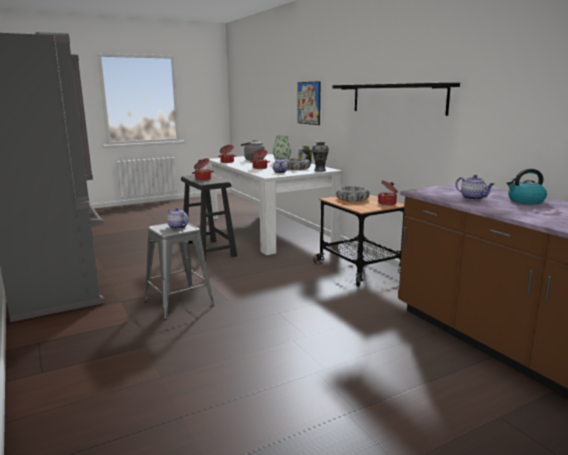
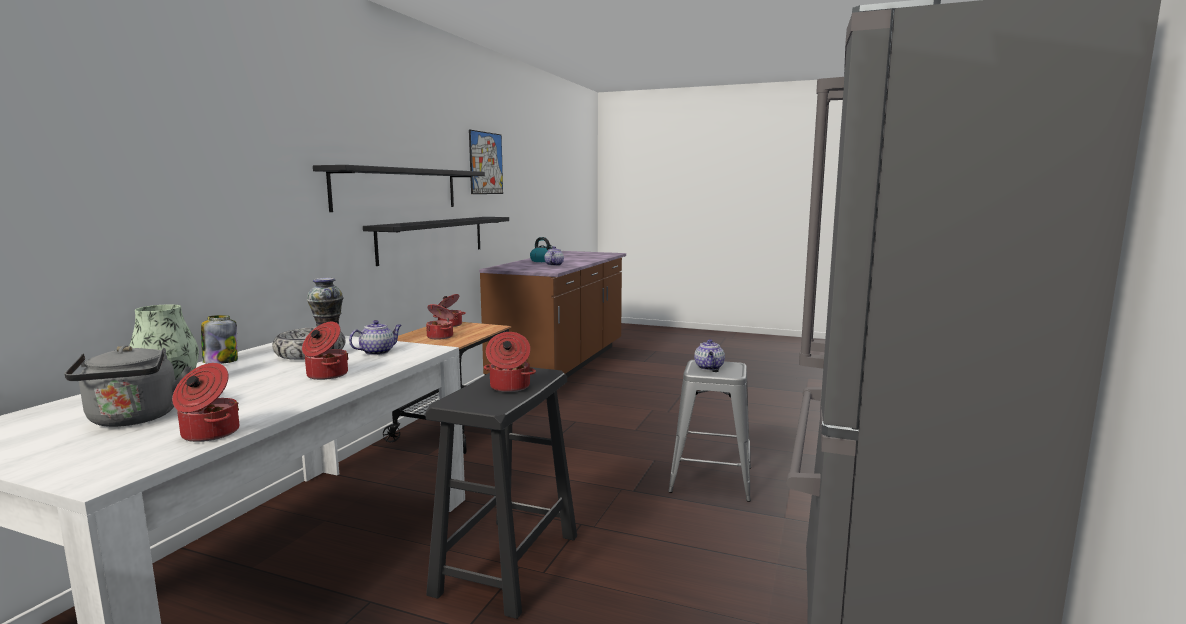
camera: 130 degrees left, 5 degrees down
(308, 103) = (171, 204): picture -> picture (486, 163)
(352, 199) = (441, 336): bowl -> cooking pot
(422, 140) = (433, 238): none -> black shelf

